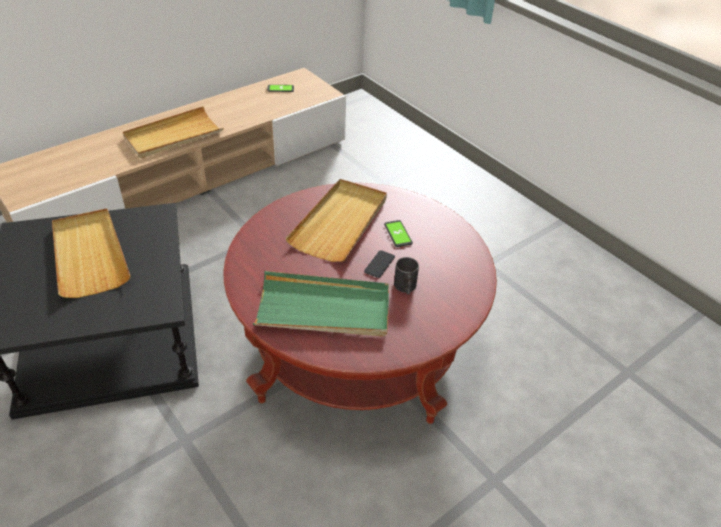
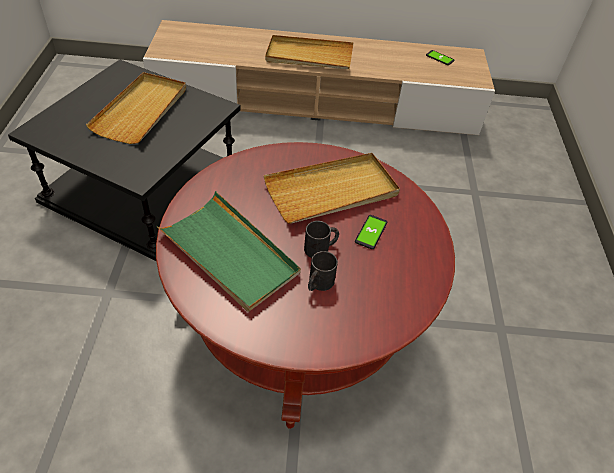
camera: 40 degrees right, 5 degrees up
(379, 264) = (321, 248): phone -> black mug

